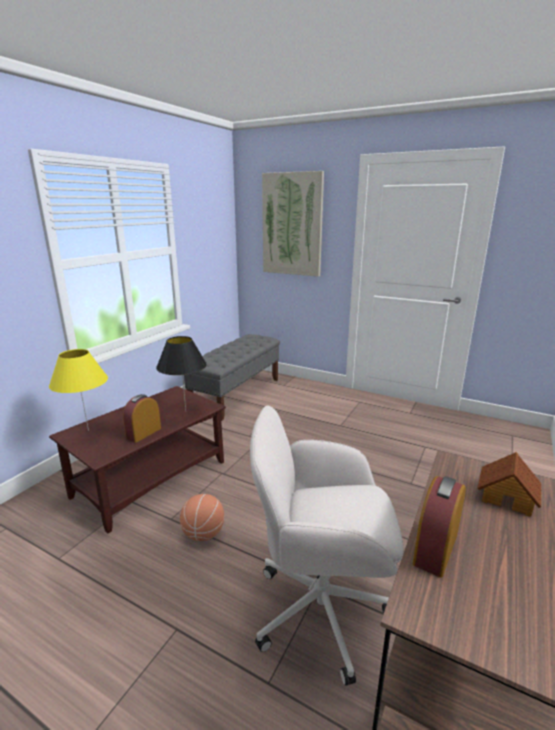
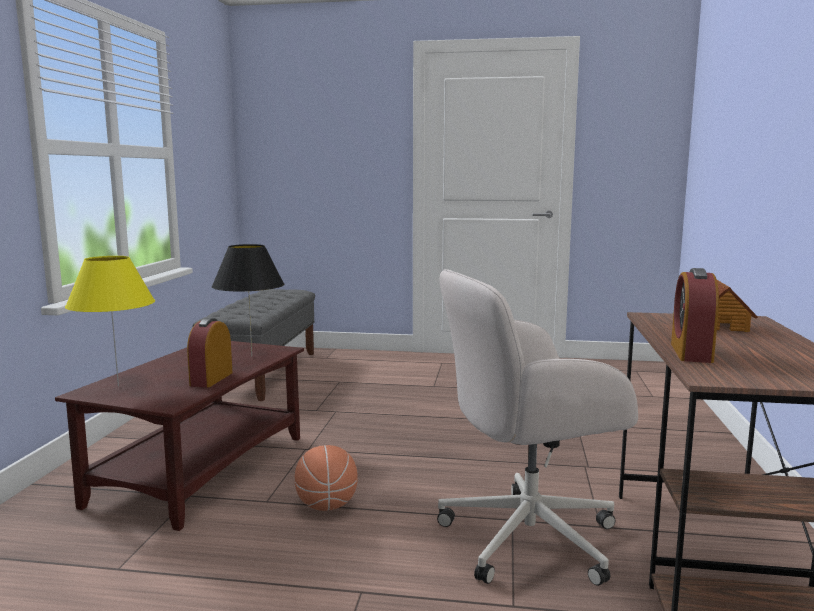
camera: 20 degrees left, 10 degrees down
(292, 225) = (323, 131): picture -> none

